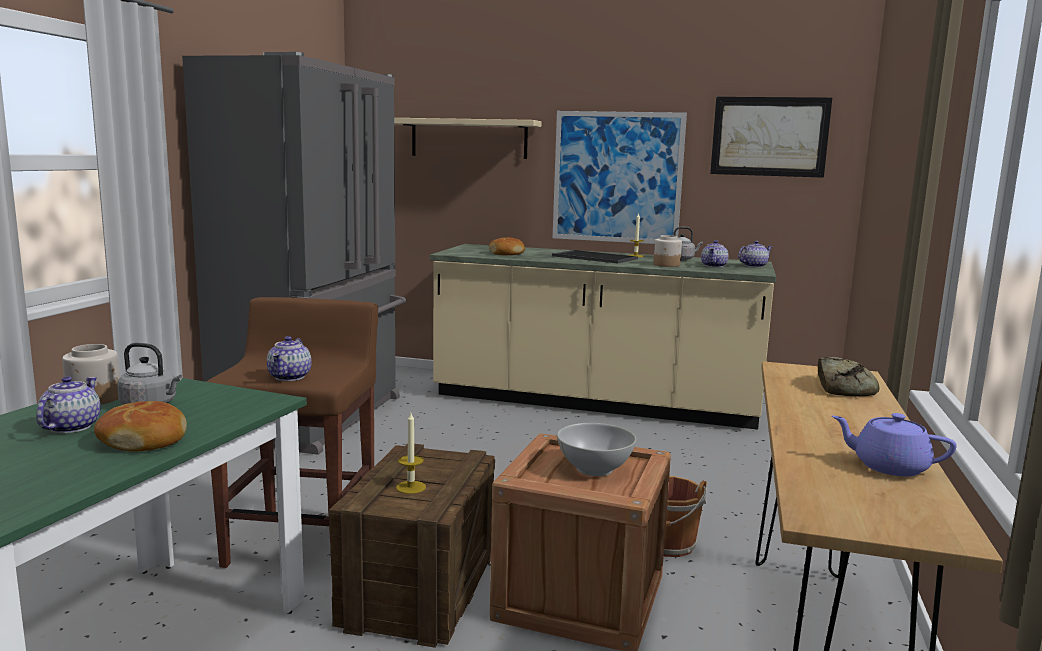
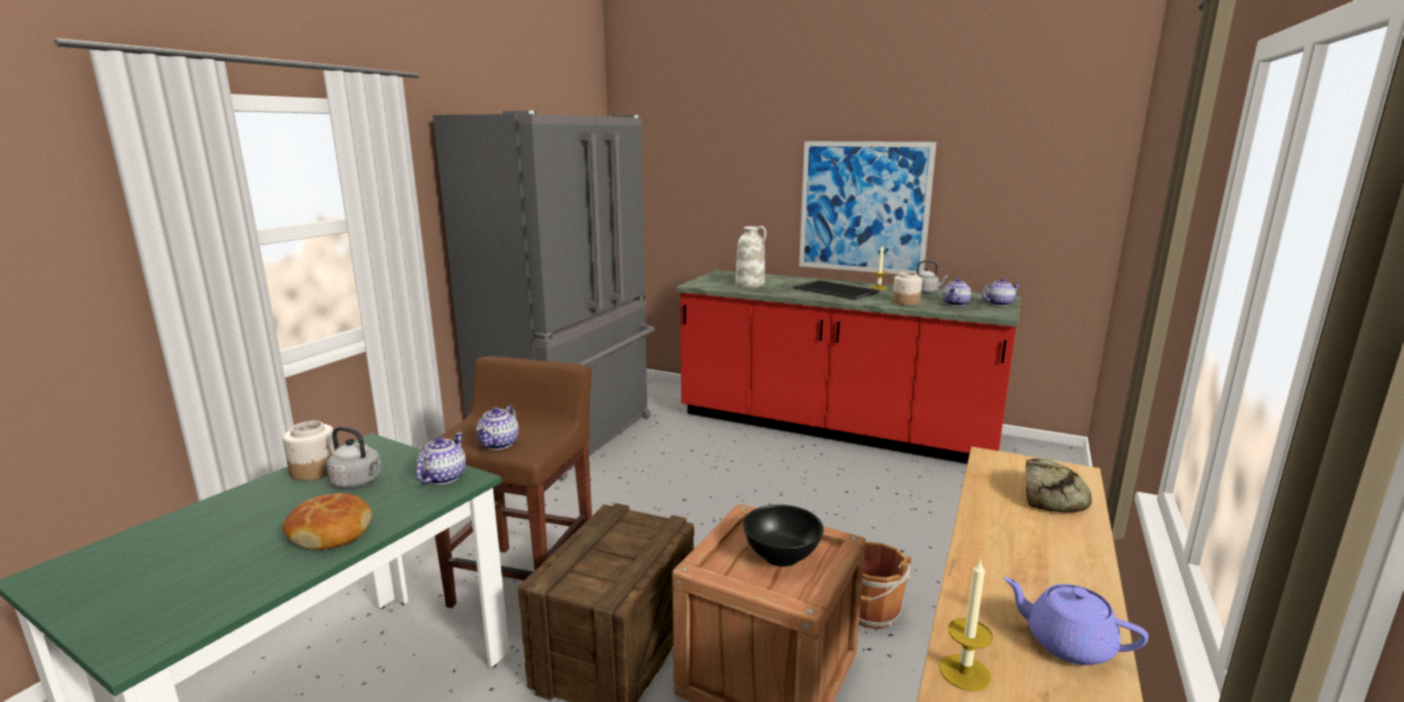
camera: 10 degrees right, 5 degrees up
(70, 427) = (277, 510): teapot -> teapot (442, 478)
(411, 487) = (601, 562): candle -> candle (964, 672)
(469, 138) = (720, 169): beige shelf -> none
(507, 253) = (750, 285): bread -> white vase
(595, 402) = (835, 428): beige counter -> red counter
(595, 469) = (782, 556): white bowl -> black bowl
(769, 136) = (1024, 166): picture -> none

